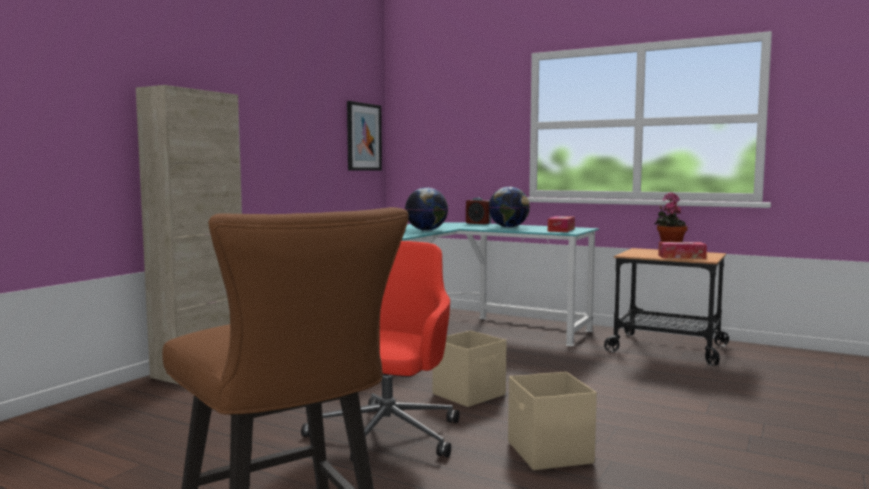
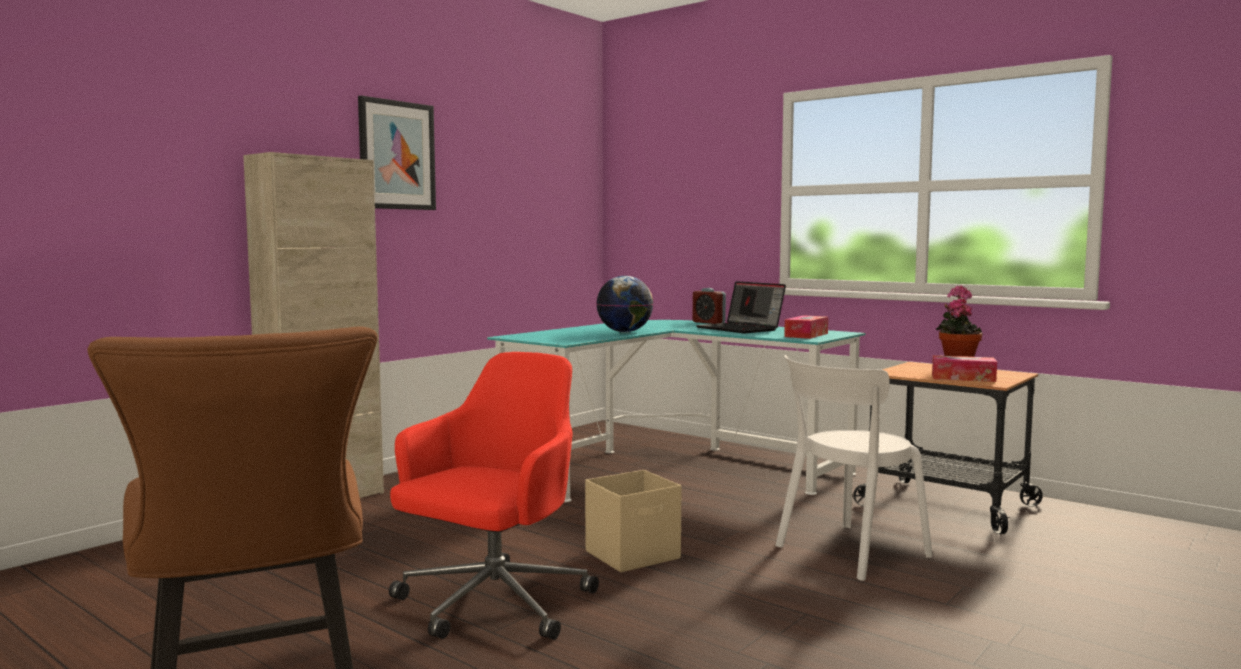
camera: 10 degrees right, 0 degrees up
(363, 137) = (569, 206): picture -> picture (397, 155)
(509, 227) = (741, 329): globe -> laptop
(549, 453) = (690, 645): beige storage box -> none
(620, 383) = (847, 552): none -> white chair

